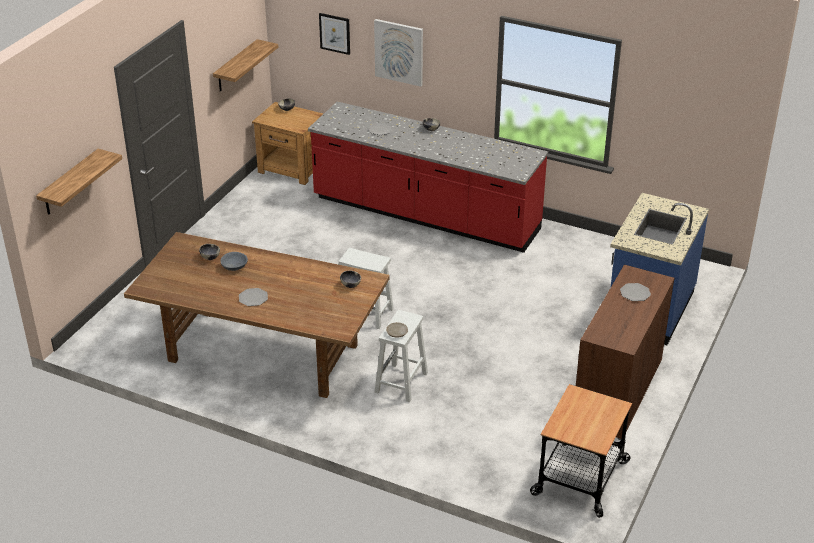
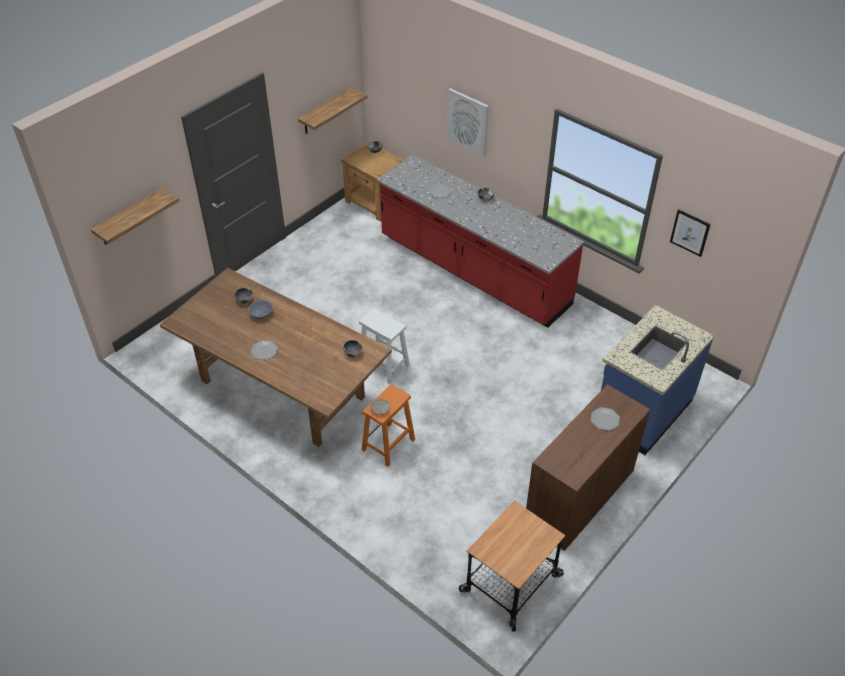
camera: 15 degrees right, 10 degrees up
(335, 33) = (416, 93): picture -> picture (690, 232)
(401, 383) = (388, 445): white stool -> orange stool

